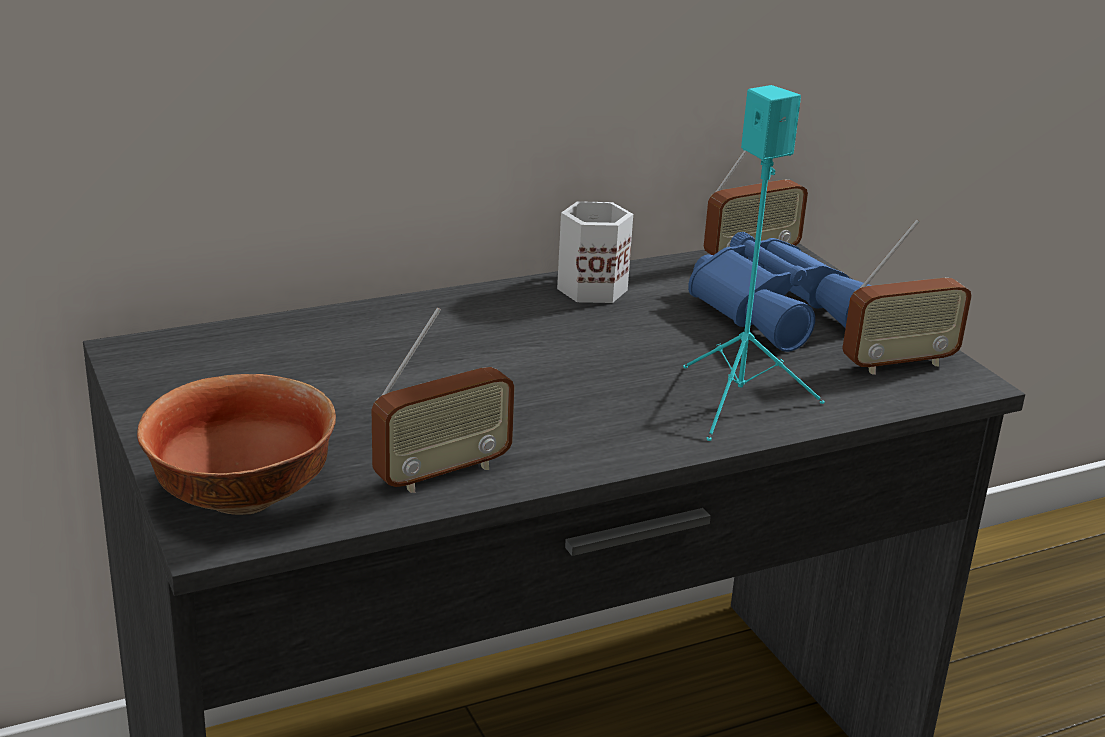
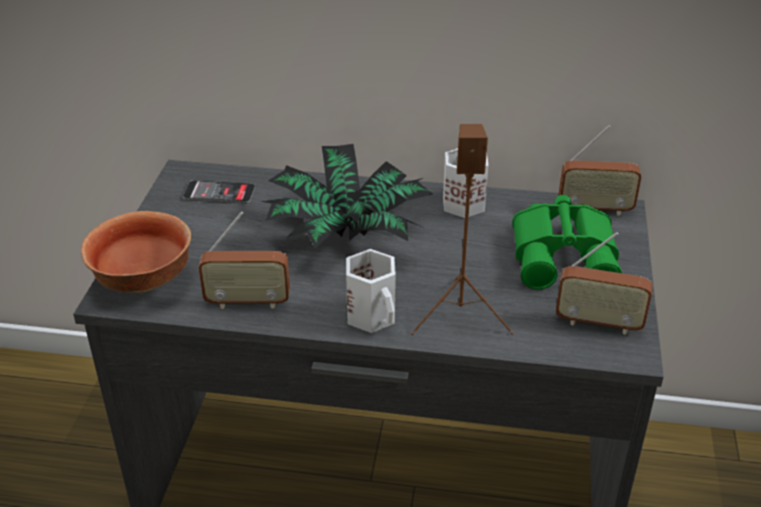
camera: 35 degrees right, 10 degrees up
(226, 360) = (219, 193): none -> phone
(481, 358) = (346, 233): none -> potted plant
(635, 435) = (373, 315): none -> white mug
(740, 401) = (461, 314): turquoise speaker -> brown speaker
(778, 309) = (566, 255): blue binoculars -> green binoculars

